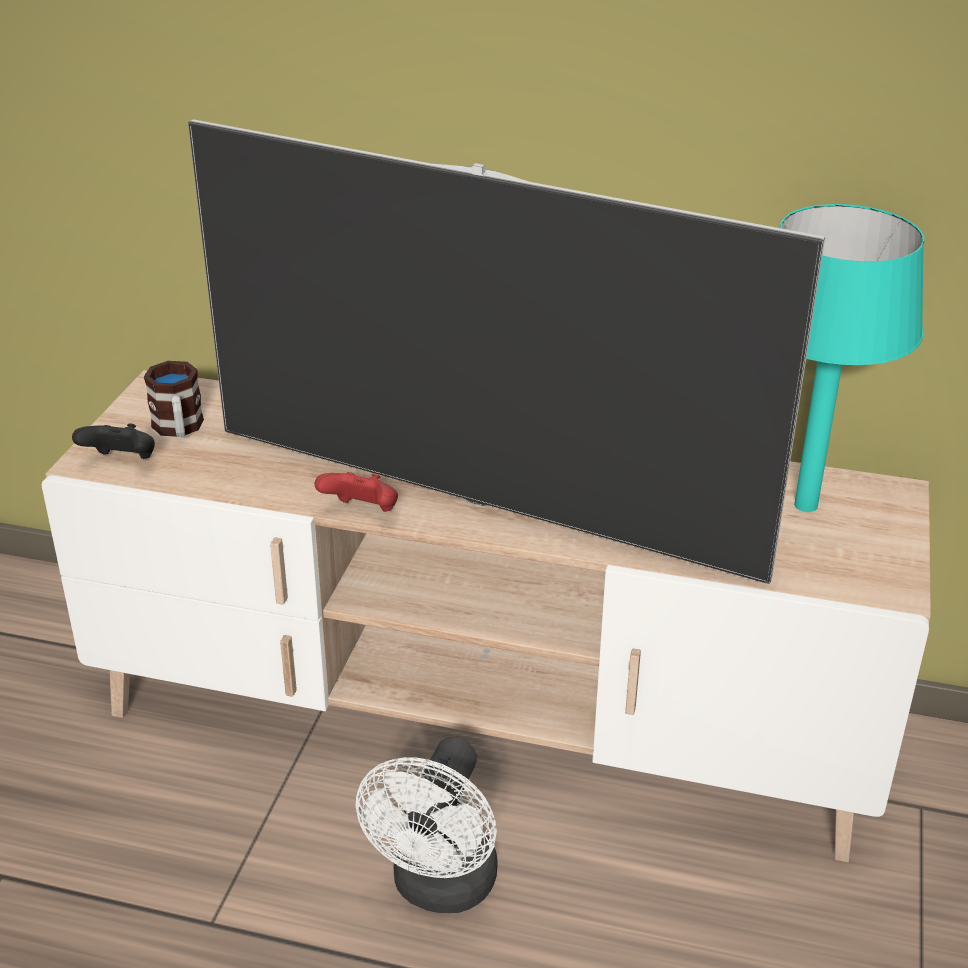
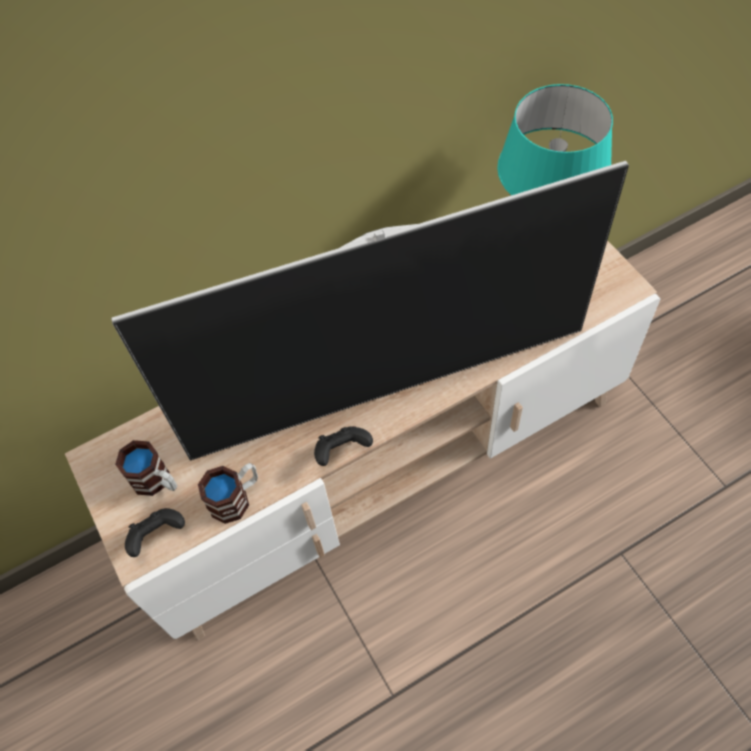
camera: 40 degrees left, 25 degrees up
(221, 481) = (236, 498): none -> mug
(362, 512) = (342, 451): red game controller -> black game controller
(439, 888) = (468, 576): white fan -> none

